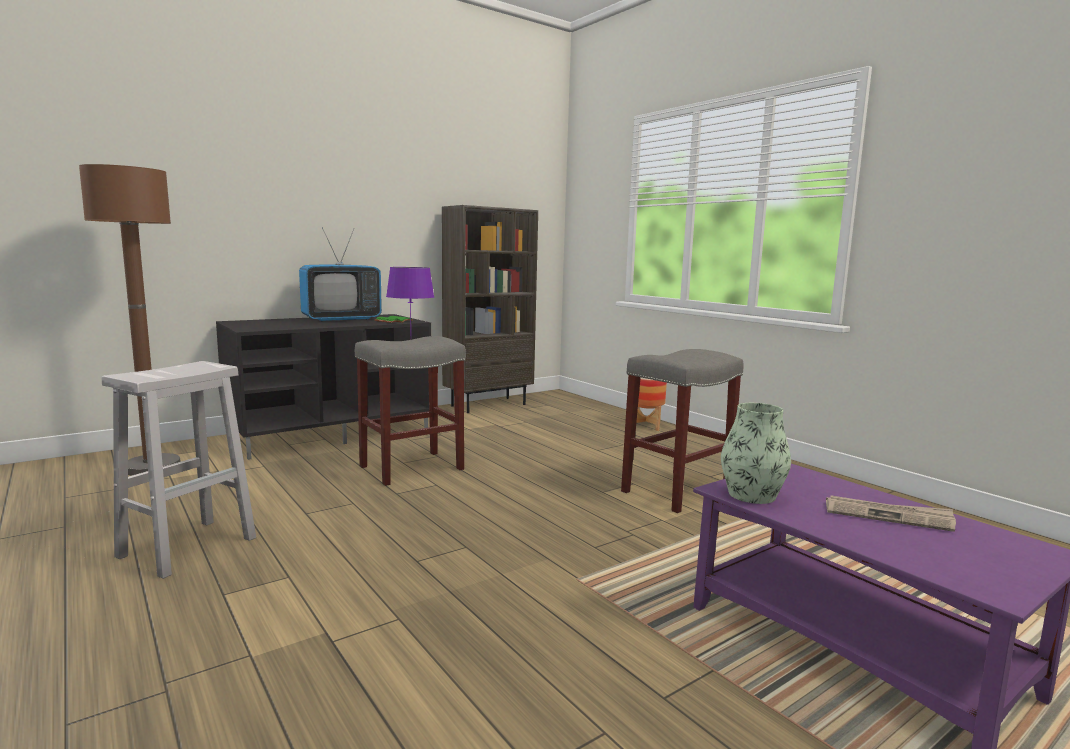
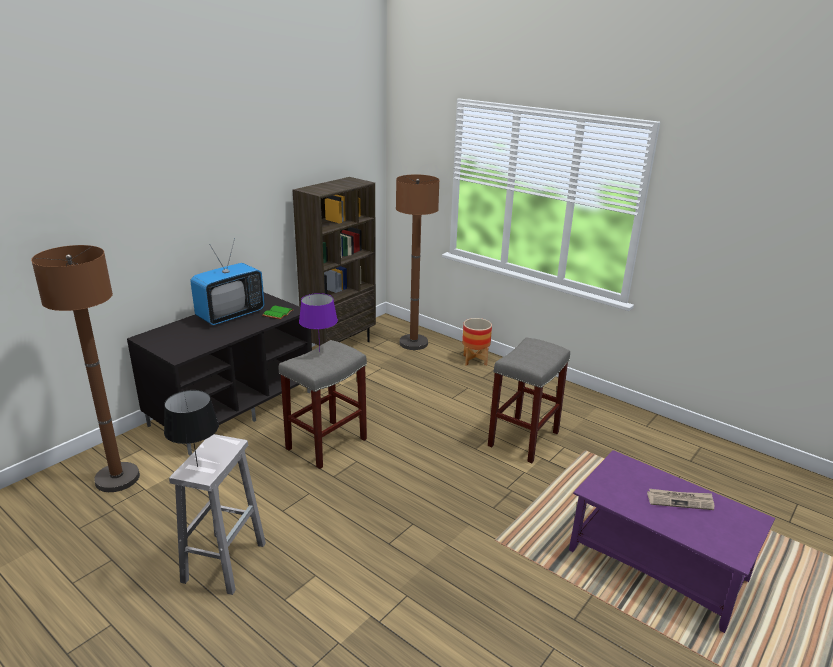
camera: 15 degrees left, 15 degrees up
(147, 373) = (197, 466): none -> black table lamp
(576, 409) = (413, 343): none -> brown floor lamp
(751, 495) = (607, 493): vase -> none

